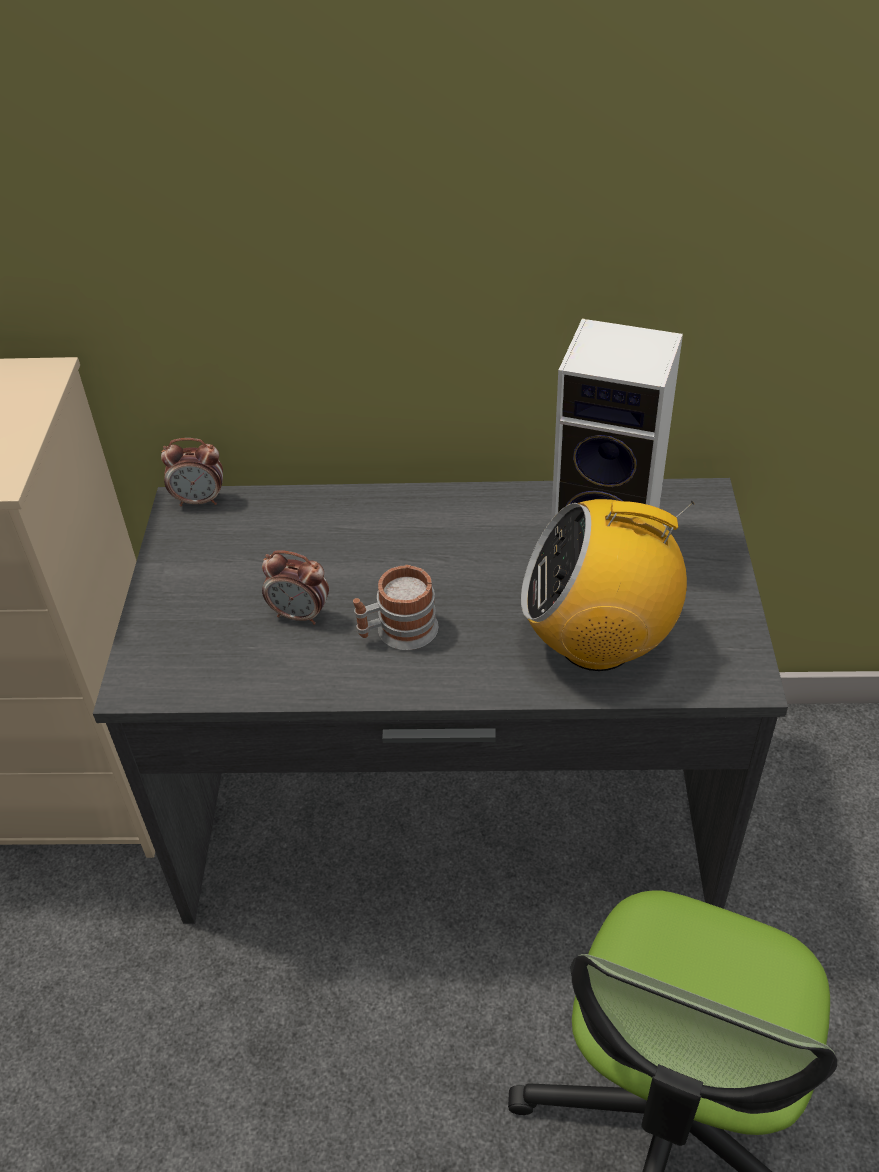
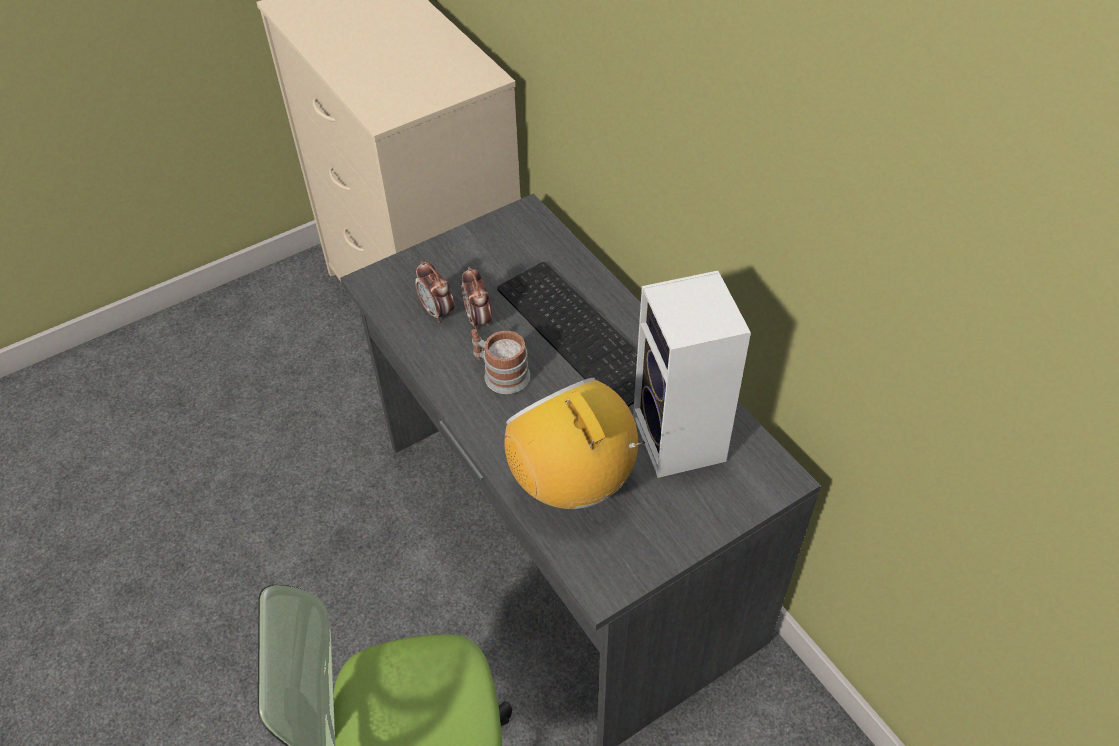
camera: 55 degrees right, 5 degrees up
(200, 500) = (537, 218): alarm clock -> alarm clock (437, 312)
(404, 542) = (583, 333): none -> keyboard

